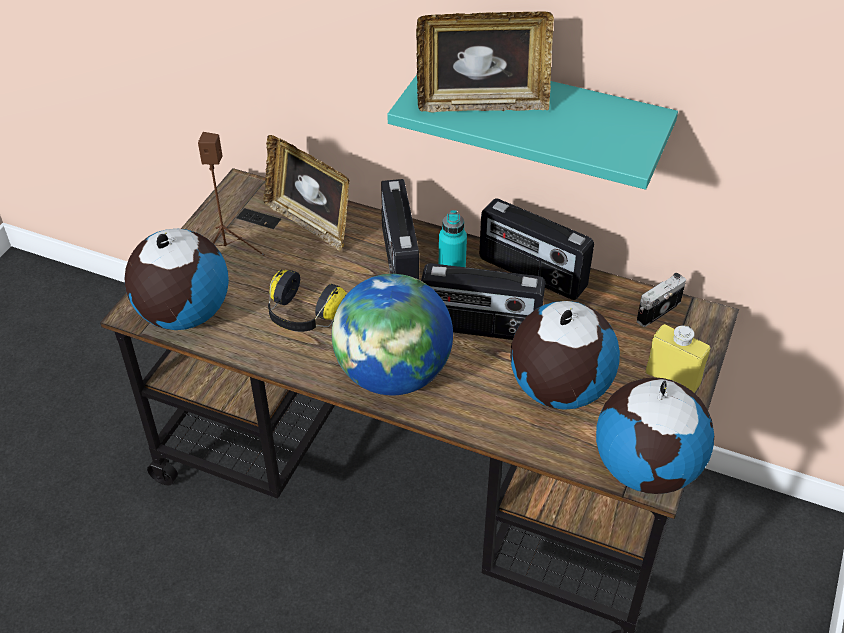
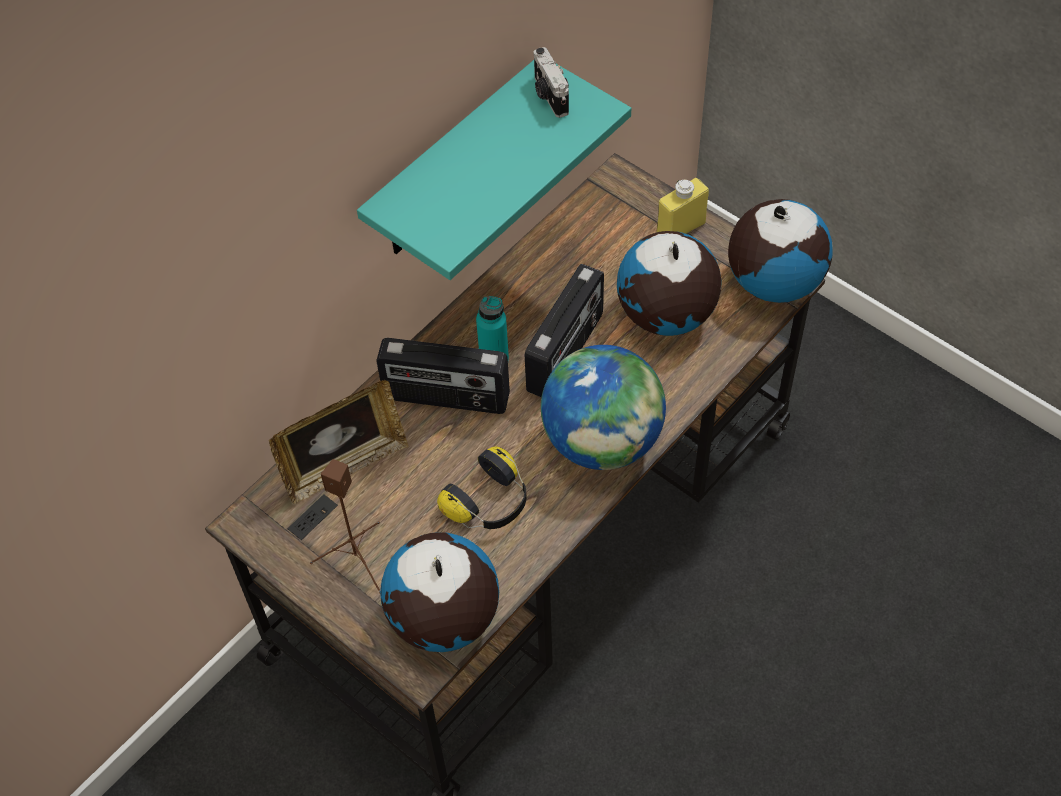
camera: 70 degrees left, 10 degrees up
(482, 104) = (467, 191): picture frame -> none
(531, 274) = (508, 290): radio -> none
(657, 310) = (594, 211): camera -> camera (549, 96)

